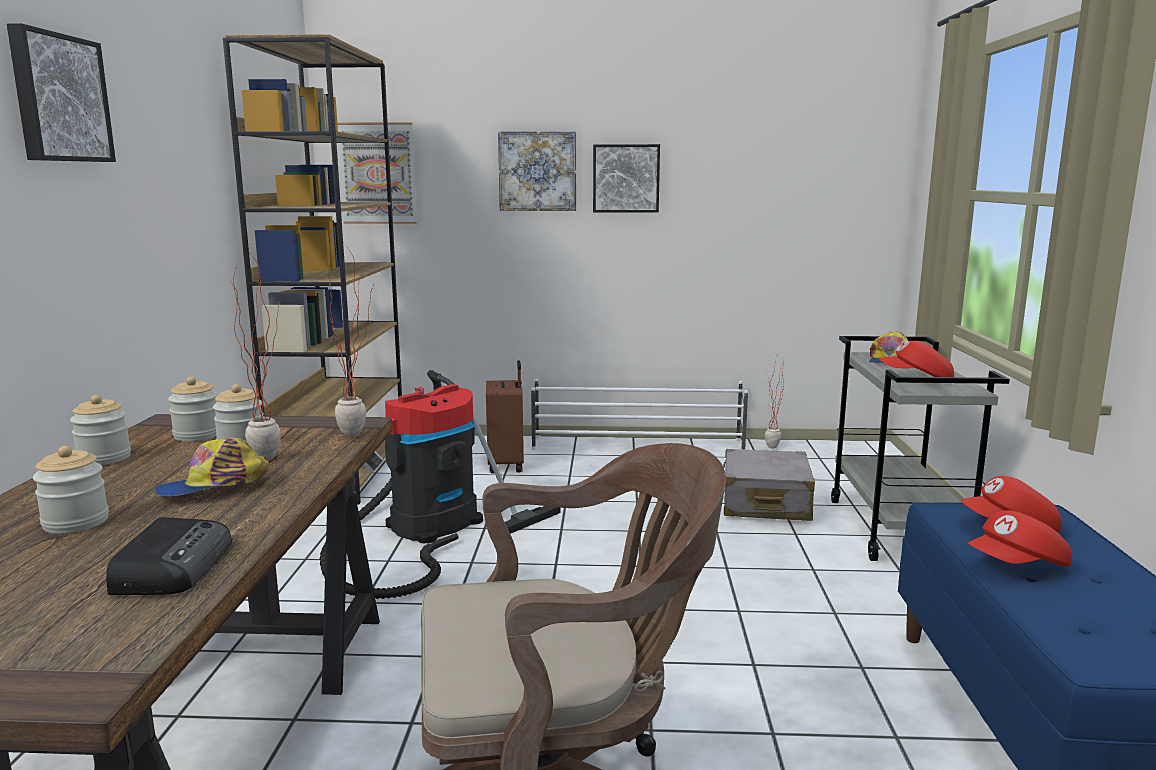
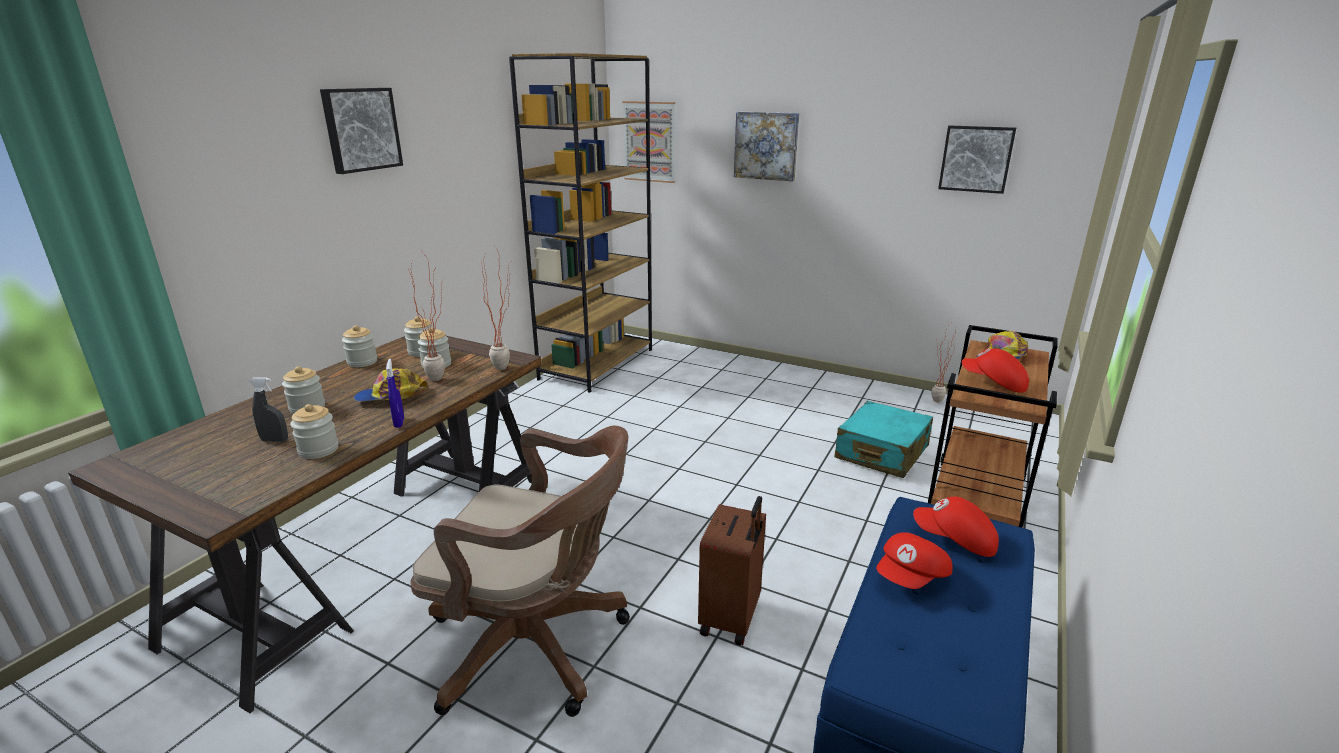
camera: 25 degrees right, 10 degrees up
(66, 570) = (275, 440): none -> grey spray bottle
(174, 566) = (318, 450): radio -> jar
(274, 512) = (399, 422): none -> blue spray bottle
(427, 529) = (617, 421): vacuum cleaner -> none
(507, 465) = (710, 379): brown suitcase -> brown suitcase (731, 619)
(626, 178) = (838, 155): picture -> picture (976, 159)
(638, 445) = (824, 378): white shoe rack -> none
(765, 503) = (881, 453): grey suitcase -> turquoise suitcase
(898, 530) = (976, 504): grey cart -> brown cart
(1018, 566) = (912, 577): red cap -> red cap turned 45 degrees counterclockwise

